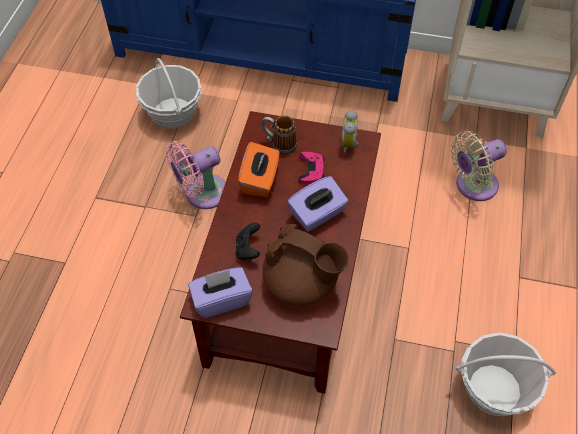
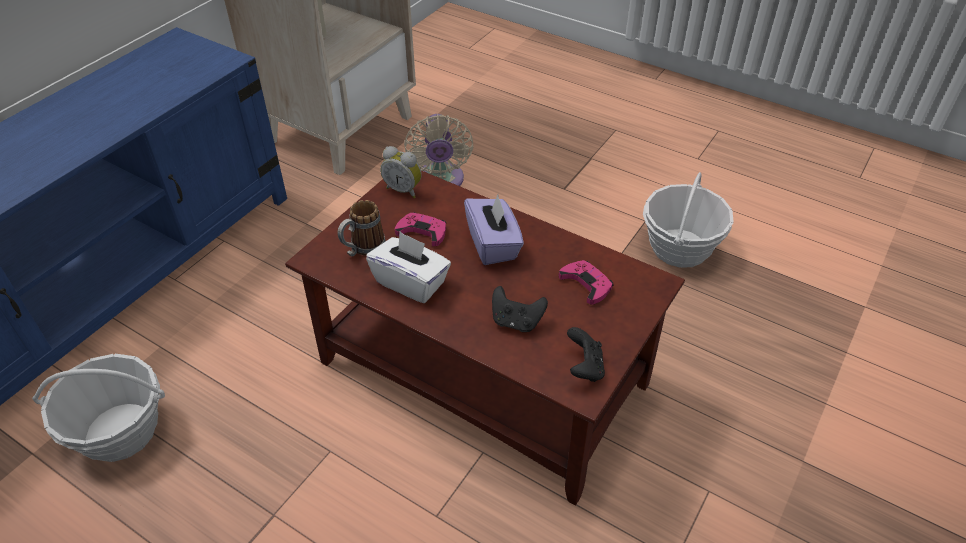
camera: 70 degrees left, 10 degrees down
(202, 194) = (297, 433): pink fan -> none
(221, 300) = (584, 367): purple tissue box -> black game controller
(260, 180) = (411, 282): orange tissue box -> white tissue box
(302, 283) = (586, 284): brown teapot -> pink game controller

